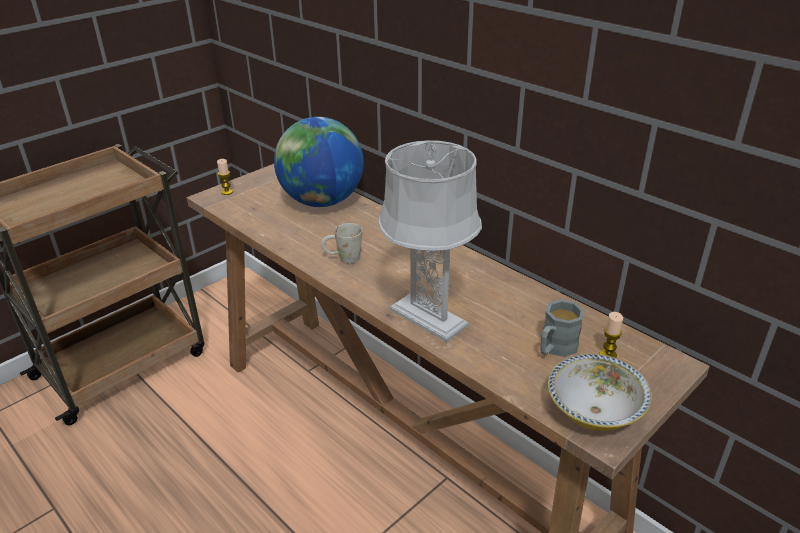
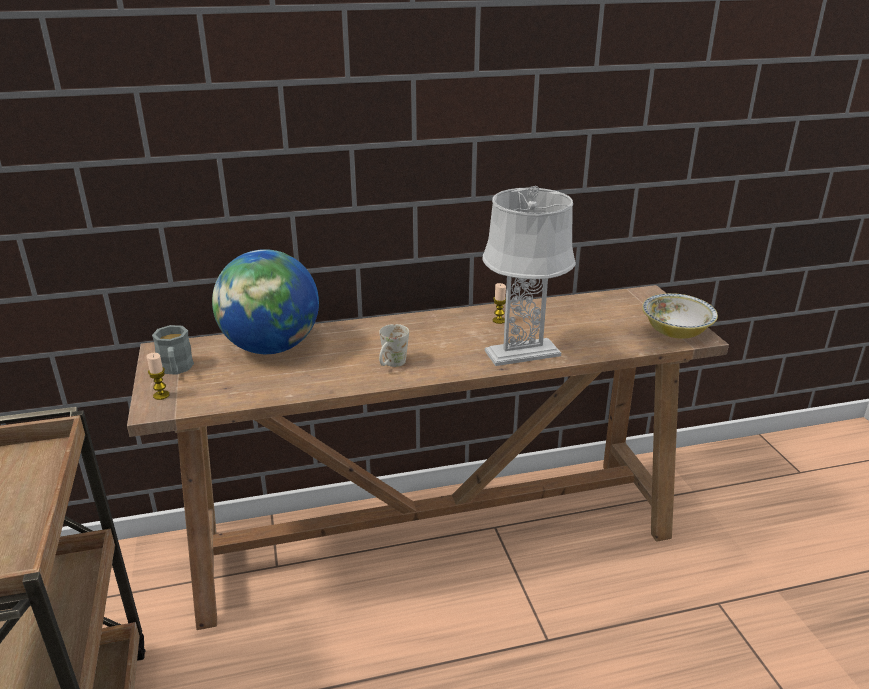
camera: 60 degrees left, 5 degrees down
(555, 348) = (602, 321): grey mug -> grey mug (176, 369)
(608, 355) = (623, 308): candle -> candle (499, 320)

